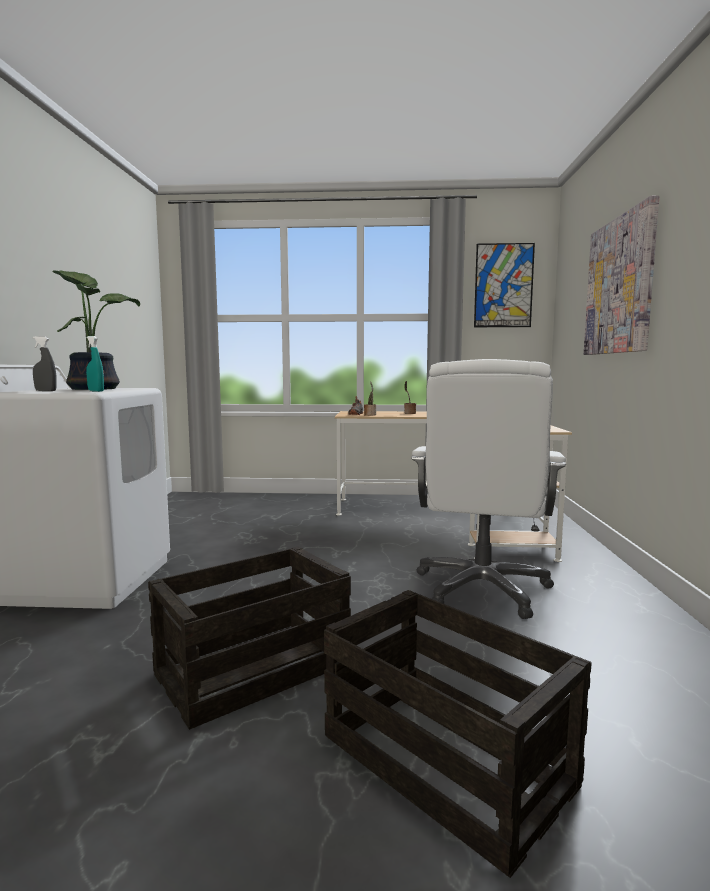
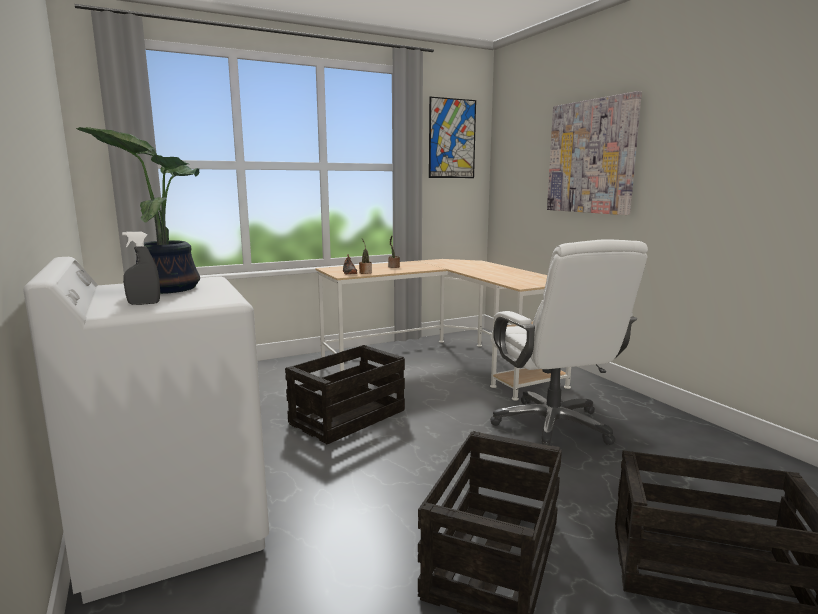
camera: 30 degrees left, 5 degrees up
(96, 391) = (221, 298): turquoise spray bottle -> none
(300, 542) = (348, 416): none -> crate

